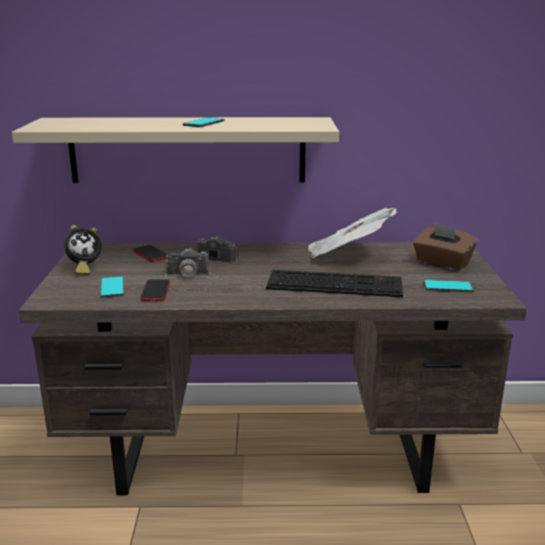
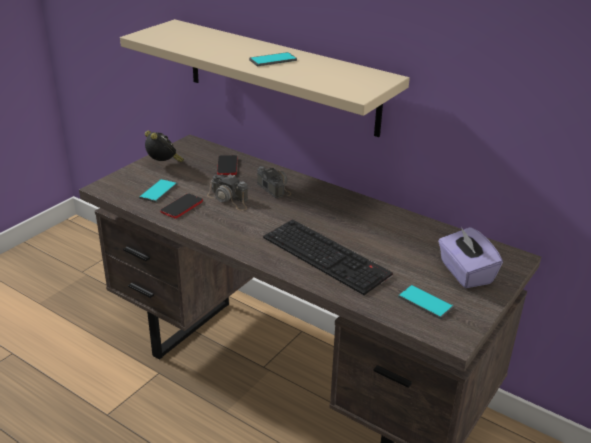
camera: 35 degrees right, 10 degrees up
(84, 269) = (164, 164): alarm clock -> alarm clock turned 135 degrees counterclockwise
(347, 255) = (387, 226): newspaper -> none
(442, 263) = (465, 273): brown tissue box -> purple tissue box

